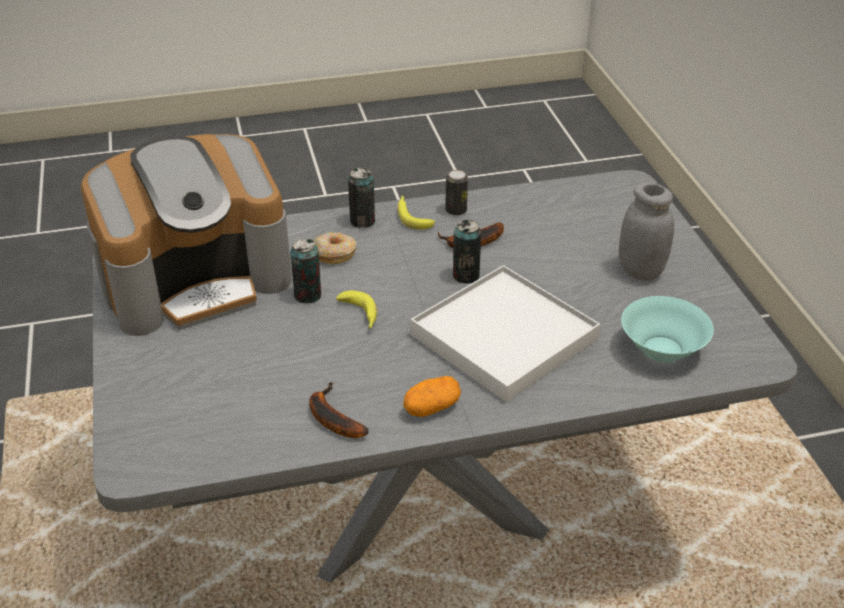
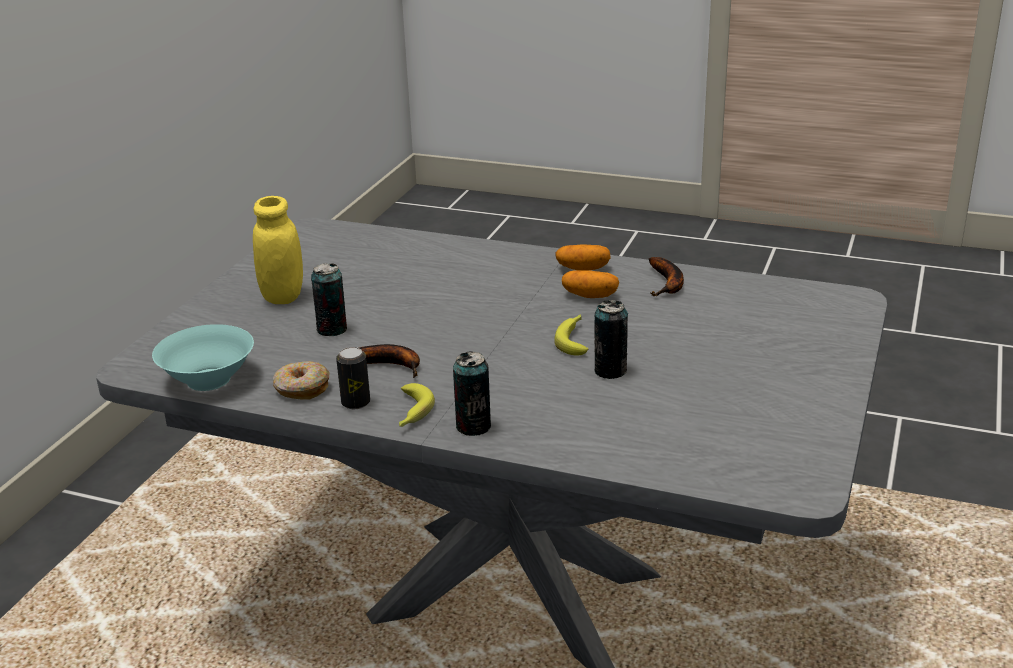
camera: 145 degrees left, 10 degrees down
(196, 280) = (722, 424): coffee machine -> none
(334, 254) = (543, 401): donut -> donut (301, 389)
(391, 371) = (590, 295): none -> potato
(466, 276) = (437, 340): can -> can (332, 330)
(504, 337) = (469, 290): white tray -> none
(640, 271) = (283, 296): grey jar -> yellow jar
(663, 349) = (364, 250): turquoise bowl -> turquoise bowl (208, 379)

